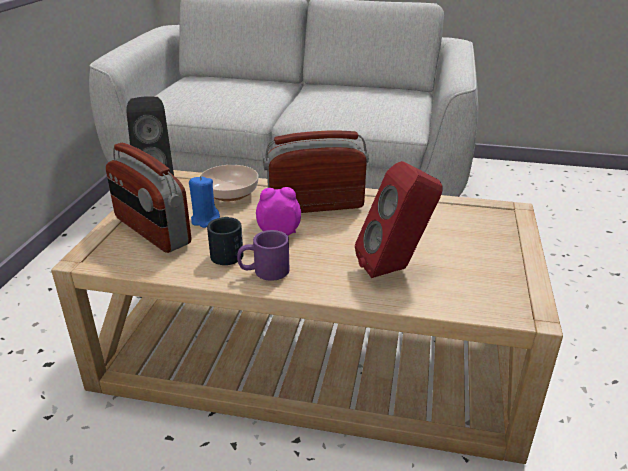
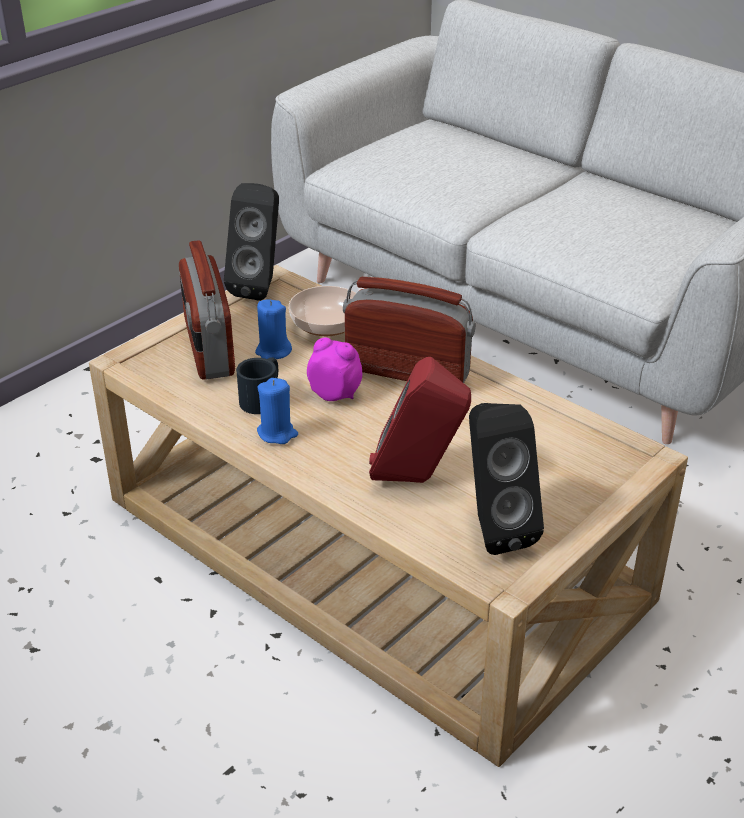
camera: 30 degrees right, 5 degrees up
(264, 271) = (277, 433): purple mug -> blue candle
(480, 282) = (493, 528): none -> black speaker

